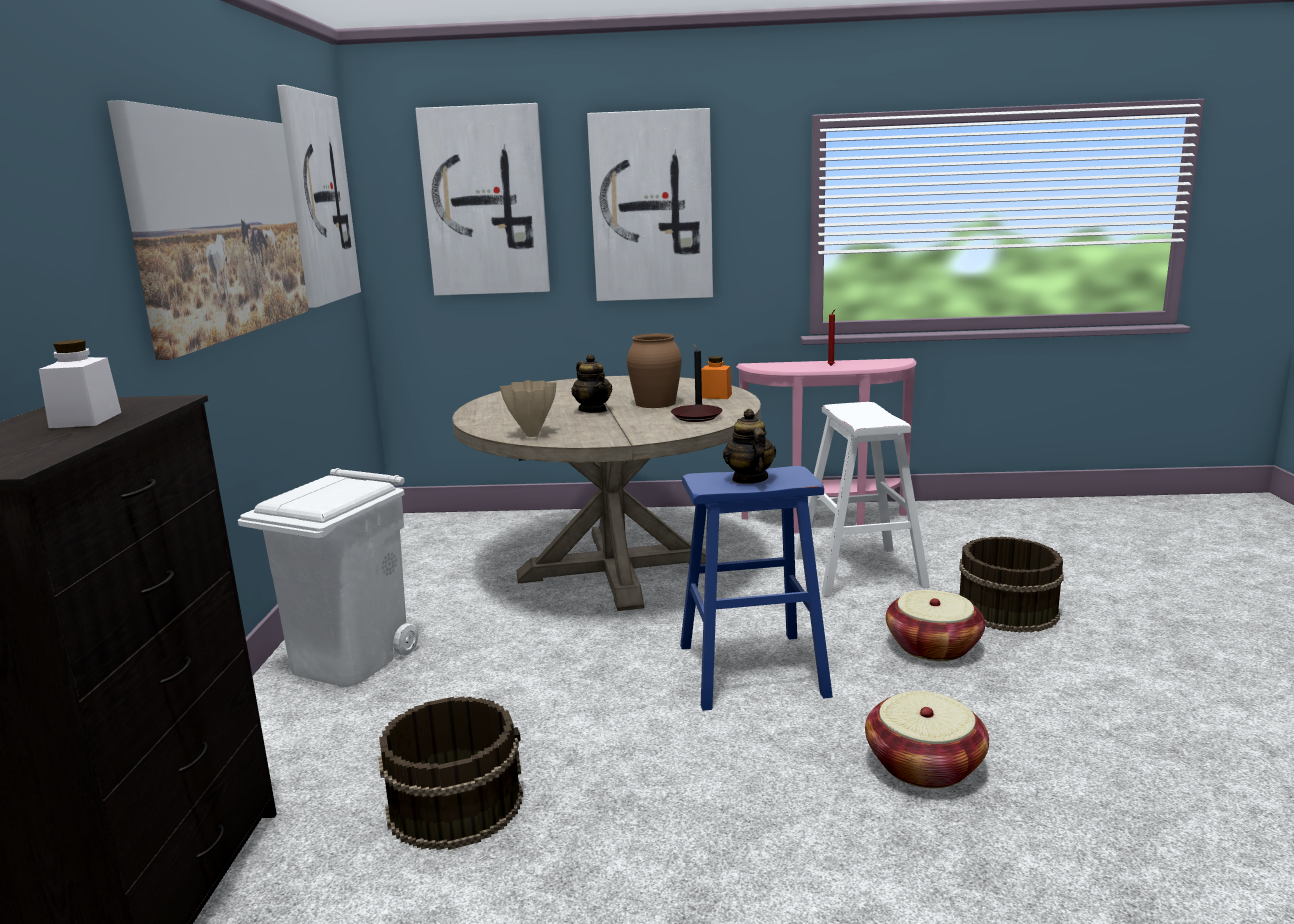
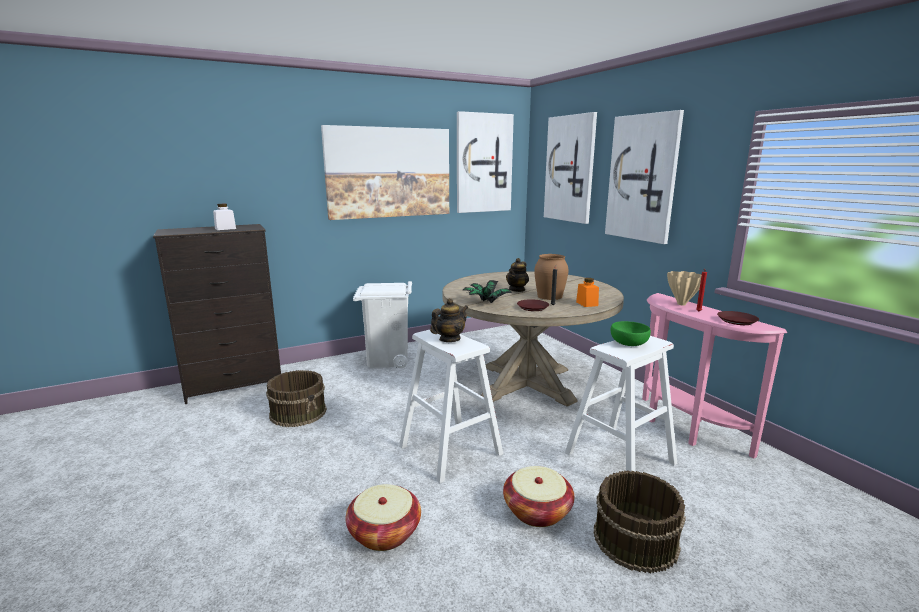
camera: 60 degrees right, 0 degrees up
(532, 435) = (459, 289): beige vase -> beige vase (681, 304)
(635, 432) = (487, 303): none -> potted plant
(751, 670) = (450, 450): blue stool -> white stool
(856, 414) = (628, 343): none -> green bowl
(877, 363) = (737, 321): none -> brown plate

